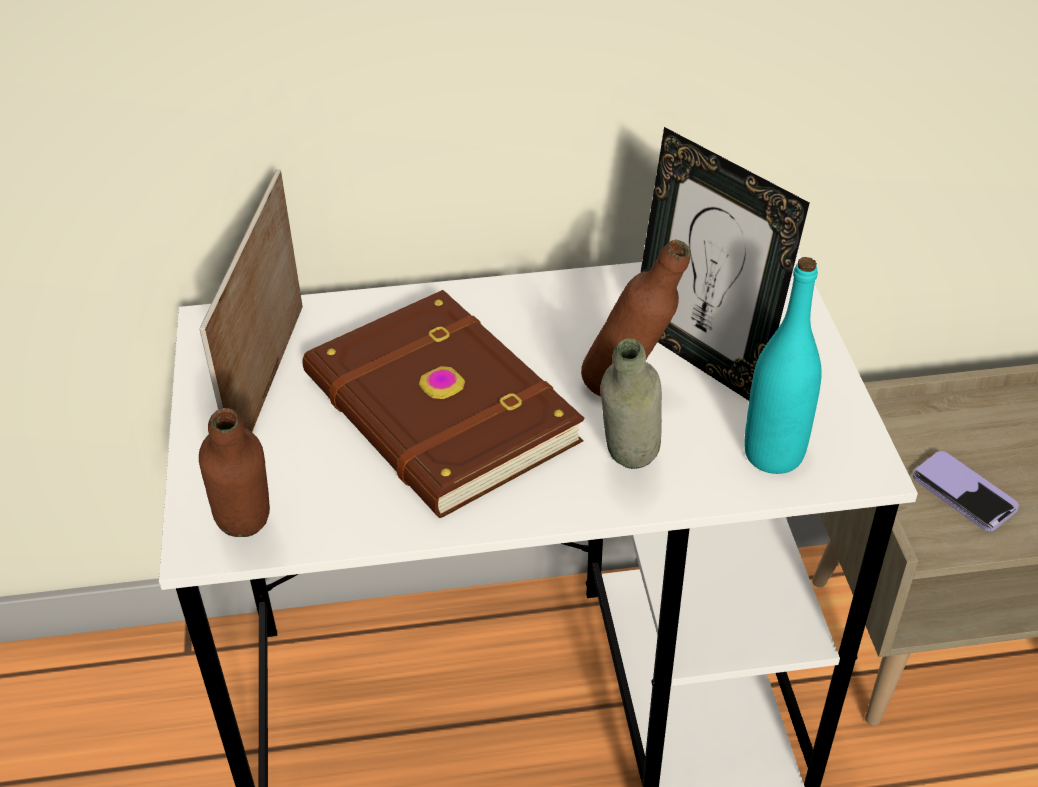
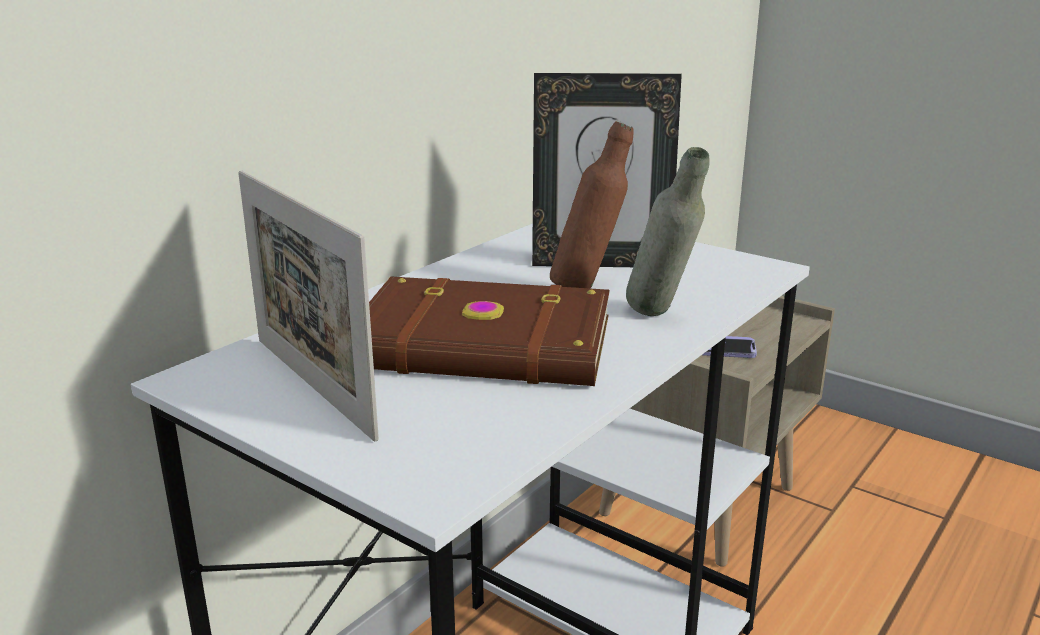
camera: 45 degrees left, 20 degrees down
(250, 541) = (472, 470): brown bottle -> none
(773, 454) = (718, 280): turquoise bottle -> none

